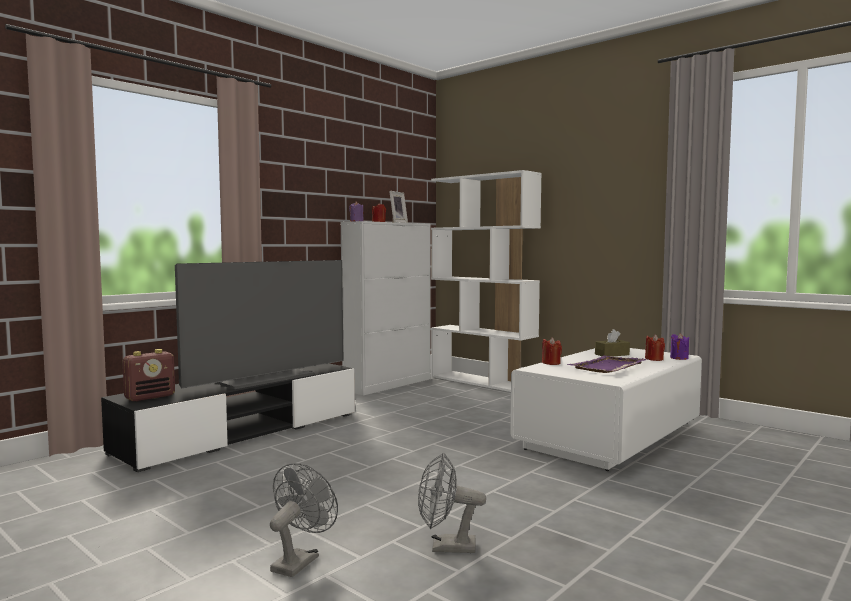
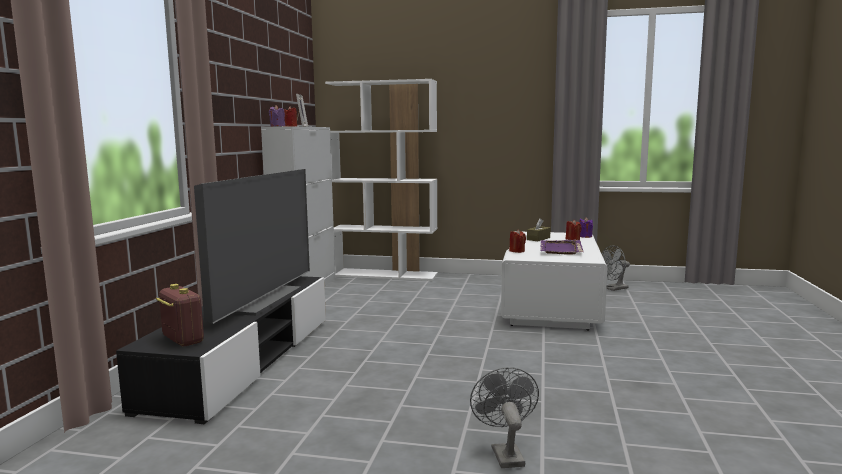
camera: 30 degrees left, 5 degrees up
(150, 397) = (182, 340): radio -> radio turned 60 degrees counterclockwise
(446, 547) = (584, 411): grey fan -> grey fan (614, 289)

